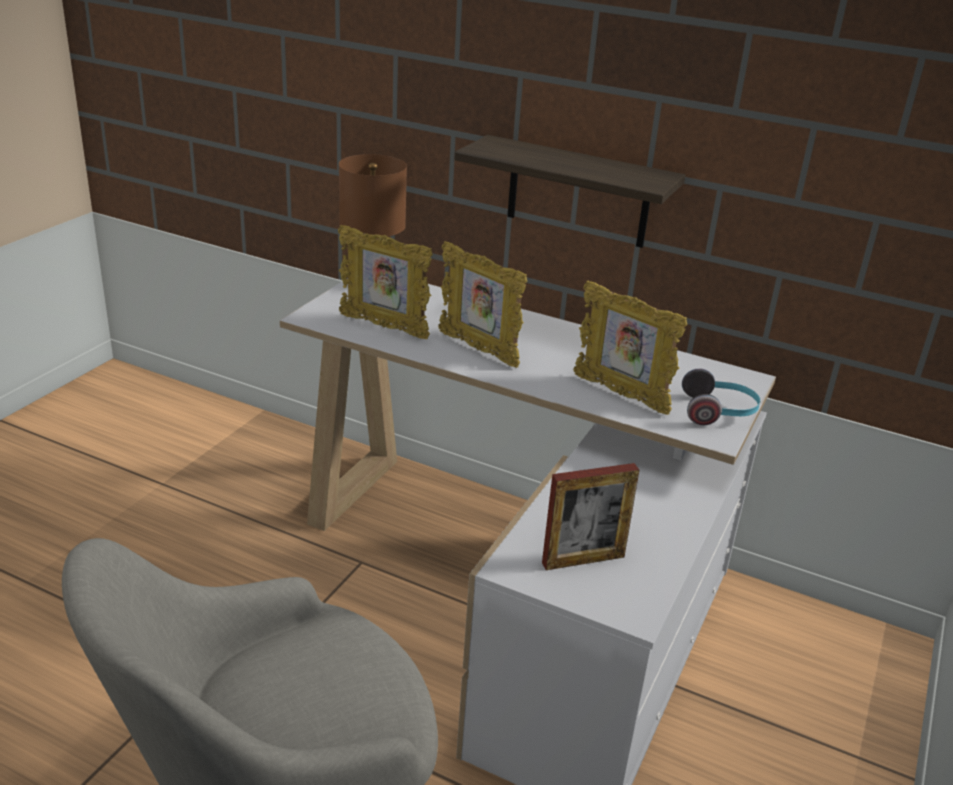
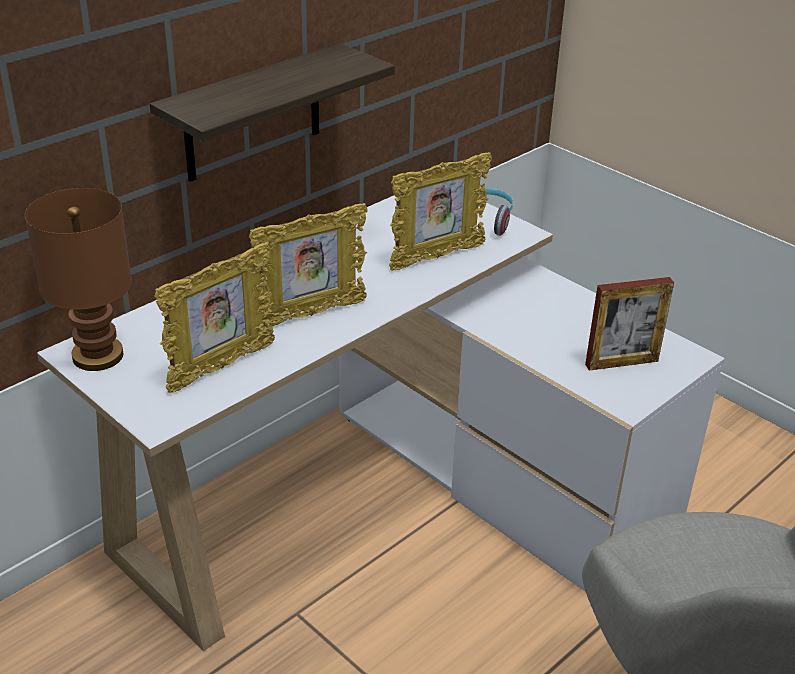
camera: 70 degrees left, 5 degrees up
(583, 560) = (621, 363): picture frame -> picture frame turned 75 degrees clockwise

